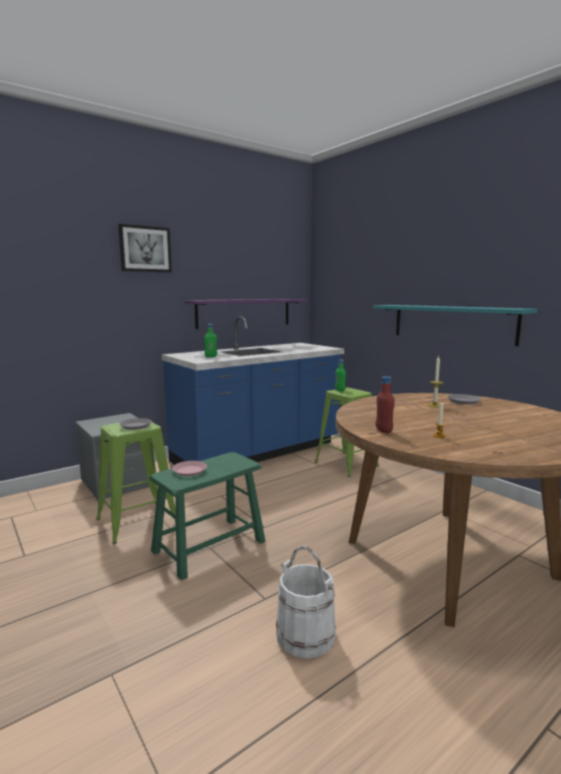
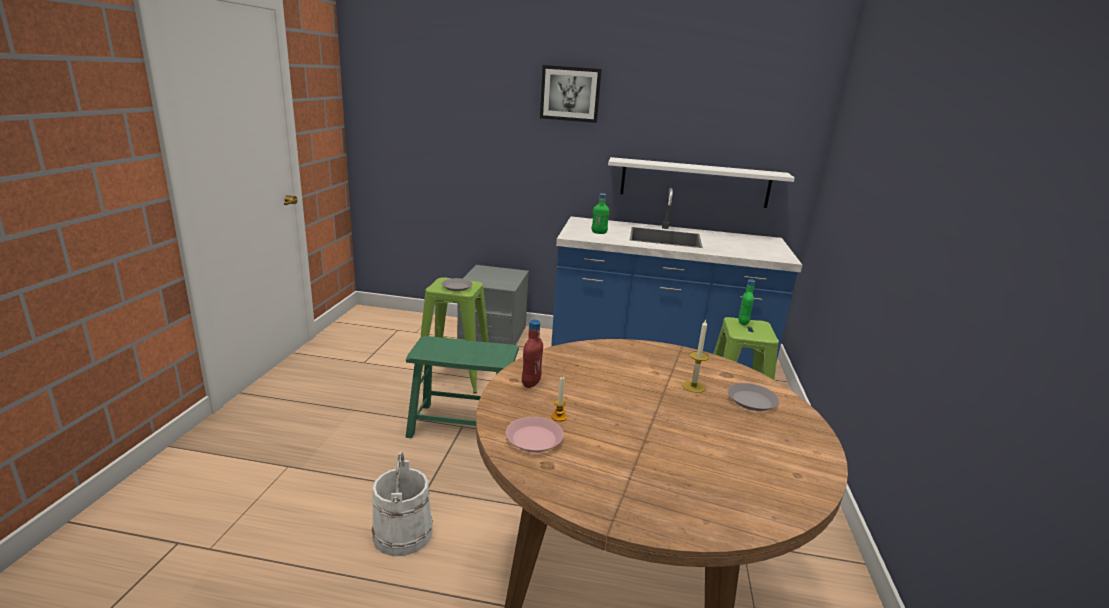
camera: 45 degrees right, 10 degrees up
(189, 471) = (449, 346): pink plate -> pink plate (534, 439)
(244, 313) = (694, 182): purple shelf -> white shelf
(452, 323) = (909, 275): turquoise shelf -> none

